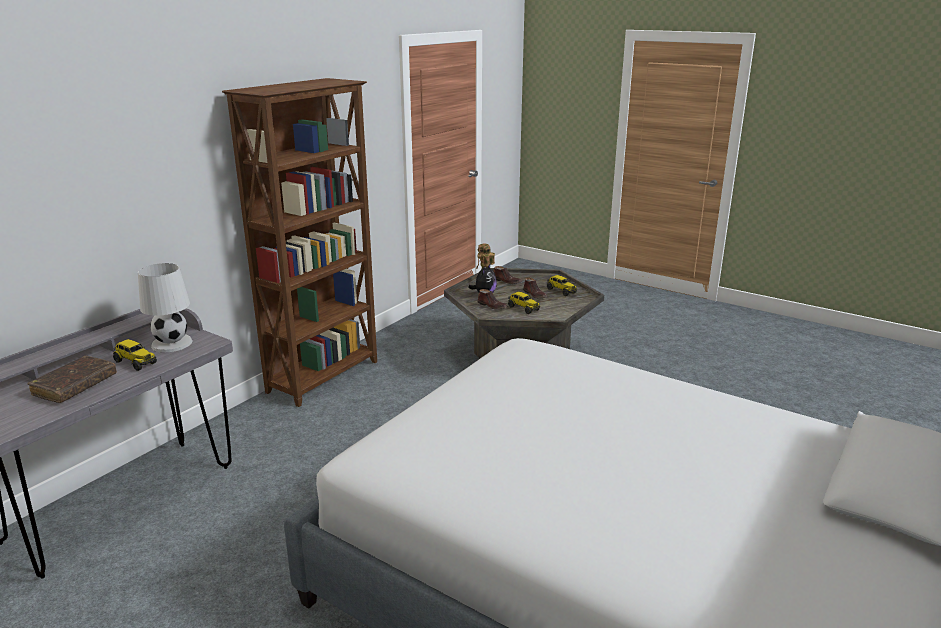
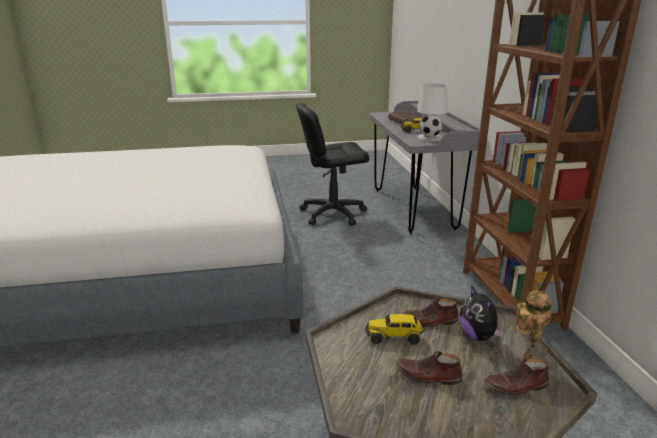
camera: 135 degrees right, 0 degrees up
(212, 562) = (332, 214): none -> black office chair
(561, 291) = (414, 413): toy truck -> none

